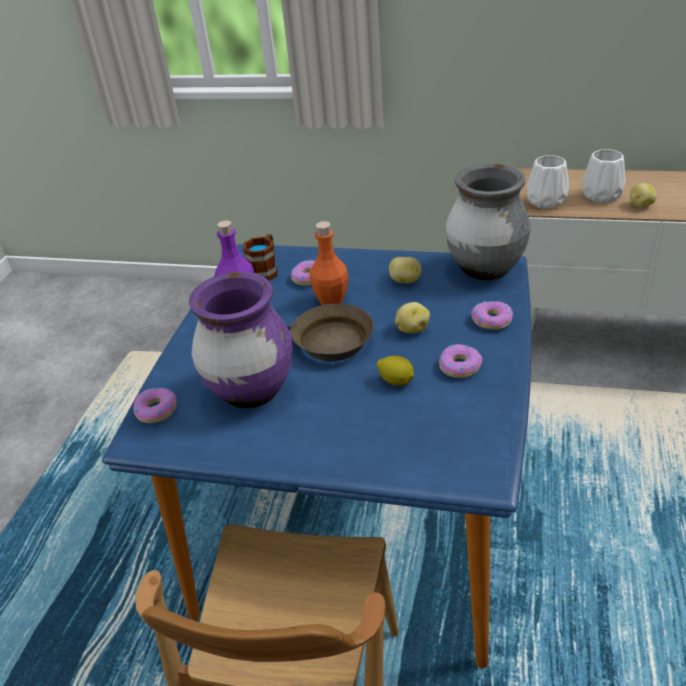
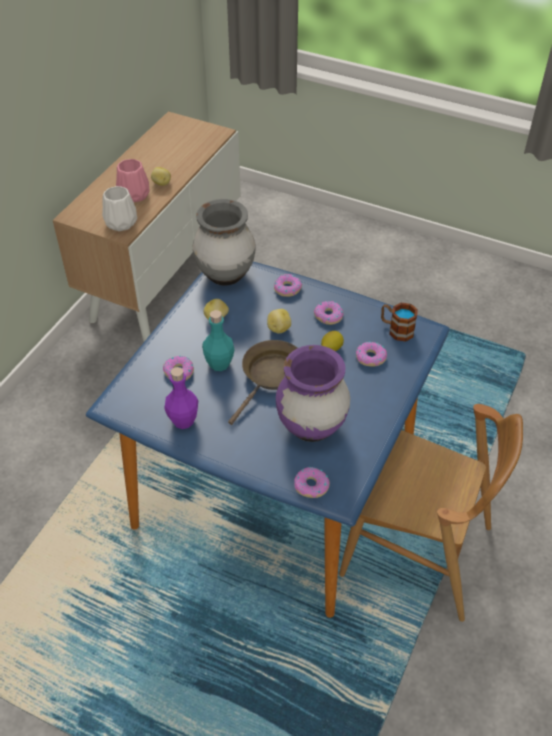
camera: 80 degrees left, 10 degrees up
(266, 270) = (149, 398): mug -> mug (396, 330)
(331, 300) = (219, 364): orange bottle -> turquoise bottle
(395, 423) = (370, 357): none -> donut
(602, 196) = (135, 195): white vase -> pink vase

